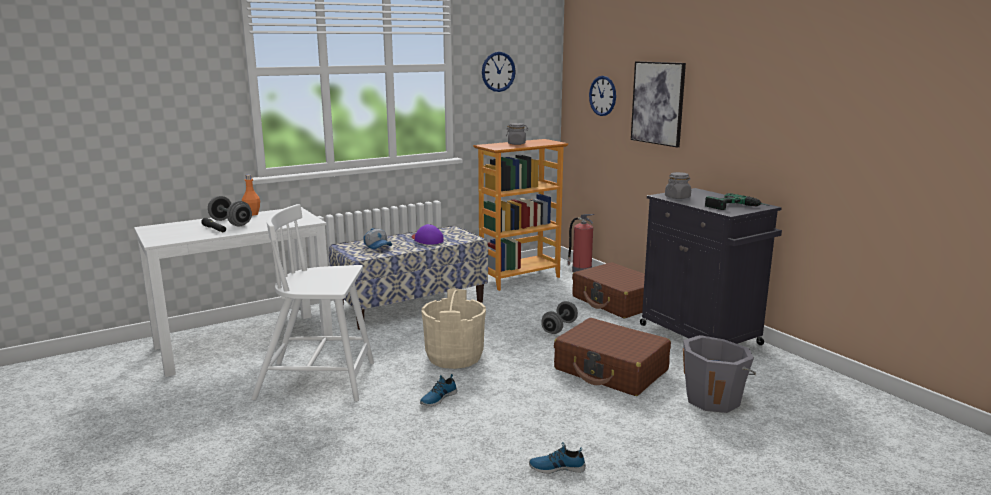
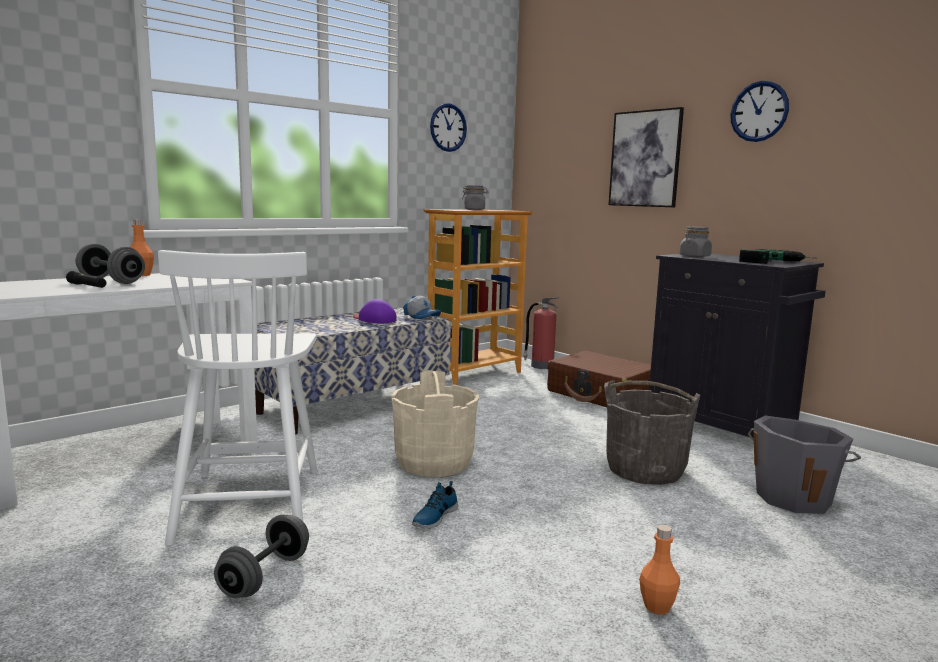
camera: 10 degrees left, 5 degrees down
(318, 381) = (249, 502): white chair -> white chair turned 90 degrees counterclockwise
(378, 246) = (314, 325): cap -> cap (422, 316)
(557, 467) = (657, 607): shoe -> orange bottle
(559, 327) = (551, 423): grey dumbbell -> grey dumbbell (265, 576)
(602, 95) = (569, 158): wall clock -> wall clock (759, 111)
(611, 370) = (645, 469): brown suitcase -> grey bucket

